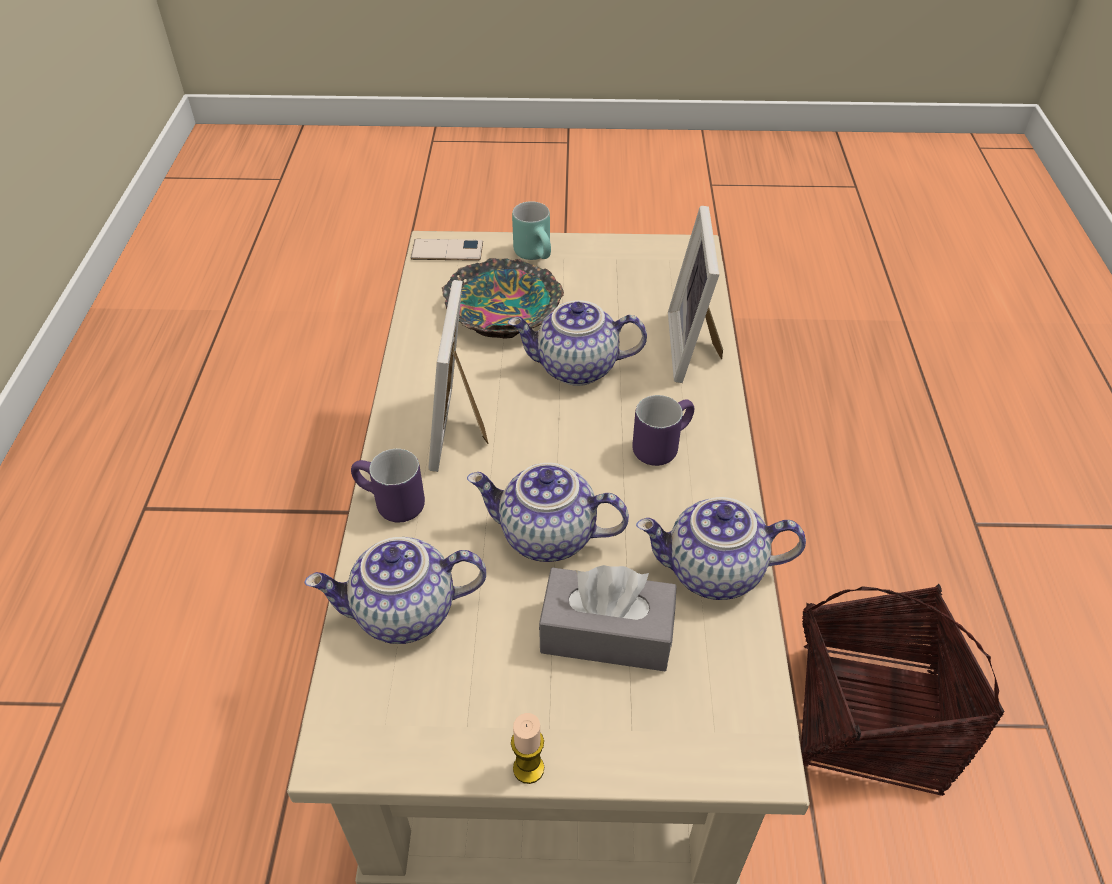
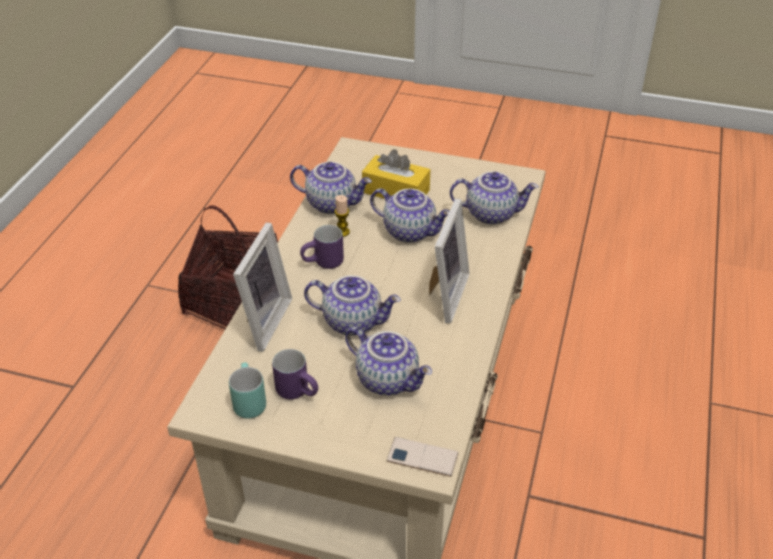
camera: 165 degrees left, 5 degrees down
(389, 506) = (495, 261): purple mug -> purple mug (299, 391)
(505, 311) = (389, 379): bowl -> teapot
(528, 768) = (445, 160): candle -> candle (342, 232)
(538, 255) = (341, 433): turquoise mug -> turquoise mug (246, 402)
(606, 634) = (396, 191): grey tissue box -> yellow tissue box

